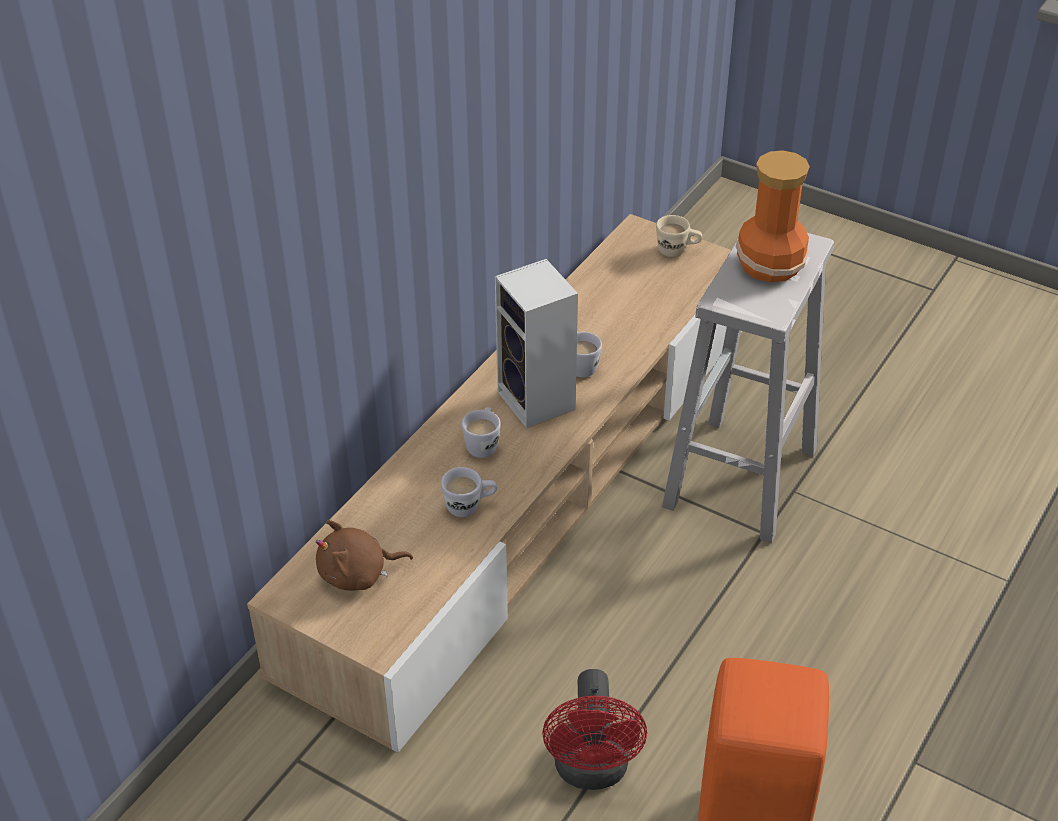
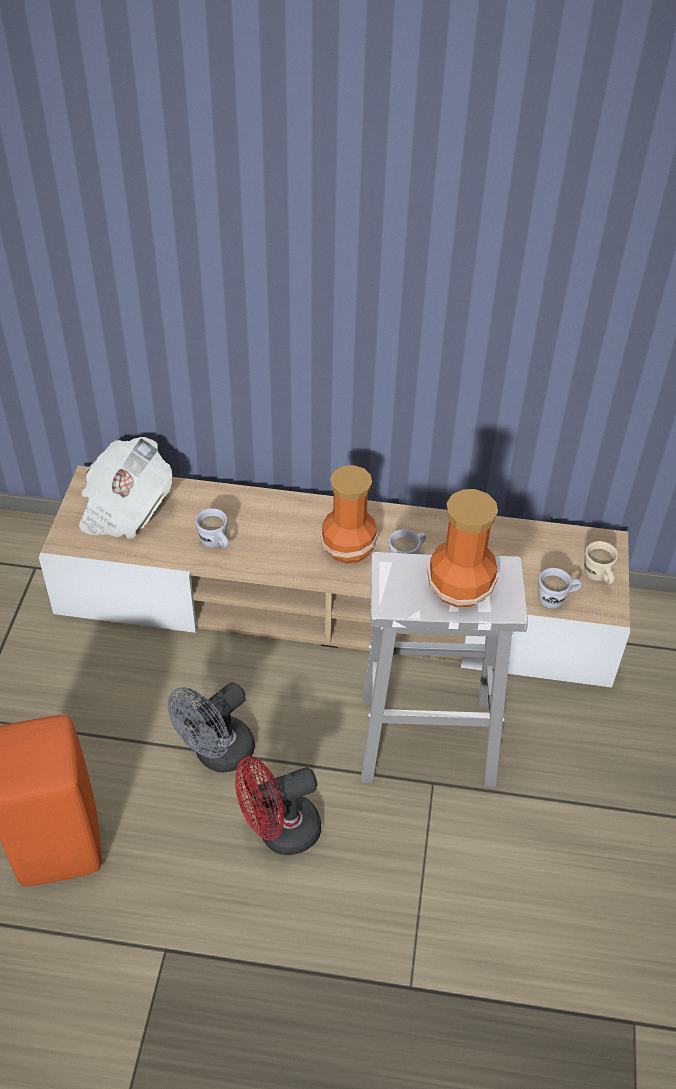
camera: 65 degrees right, 5 degrees up
(358, 574) = (124, 508): brown plush toy -> newspaper
(483, 444) = (285, 530): white mug -> white mug (556, 599)
(539, 402) = (349, 547): speaker -> vase
(592, 771) = (80, 730): red fan -> red fan (279, 832)
(685, 650) = (217, 754): none -> grey fan

